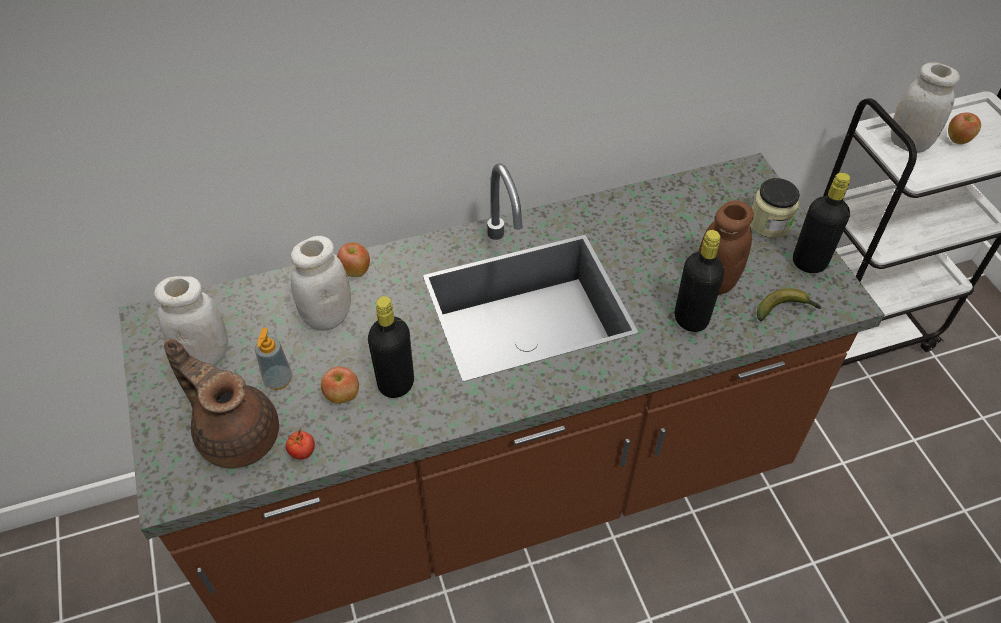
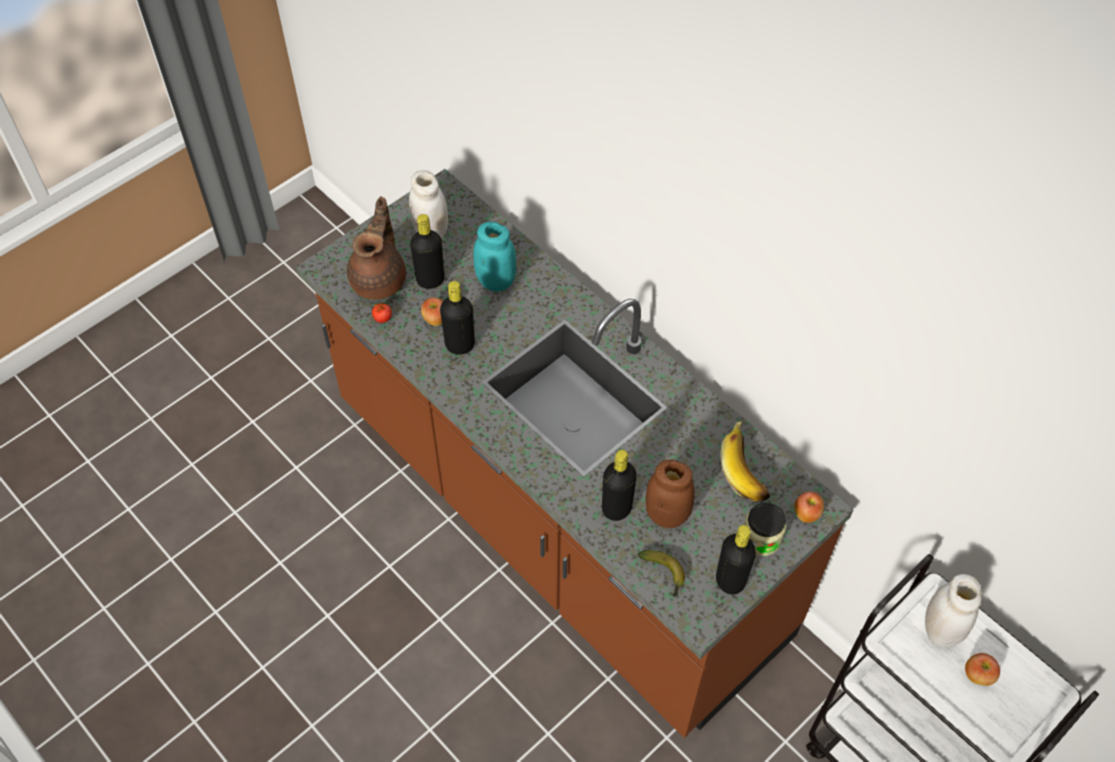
camera: 65 degrees right, 5 degrees up
(278, 380) = (430, 280): soap dispenser -> black bottle
(327, 317) = (496, 281): white jar -> turquoise jar
(355, 271) = (546, 278): apple -> apple (807, 514)
(688, 204) = (748, 470): none -> banana

